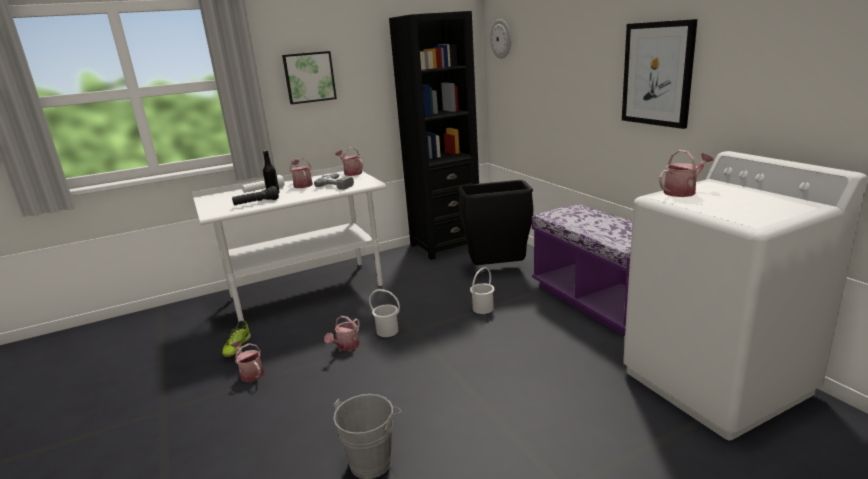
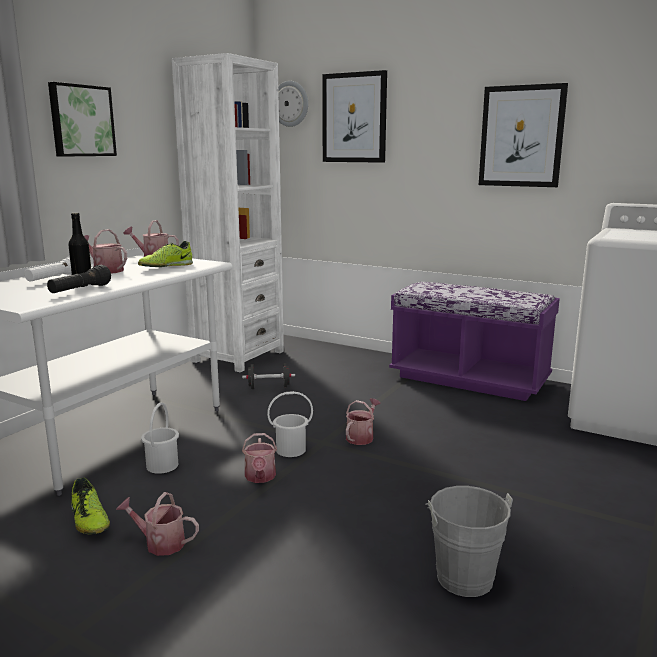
camera: 35 degrees left, 5 degrees down
(338, 185) = (166, 267): power drill -> shoe
(434, 276) = (269, 387): none -> black dumbbell
(445, 245) = (238, 356): black bookcase -> white bookcase
(482, 308) = (369, 406): white bucket -> white bucket (161, 466)
(497, 270) = (333, 370): black trash can -> none
(539, 52) = (354, 118): none -> picture
(682, 191) = (616, 234): watering can -> watering can (361, 437)

